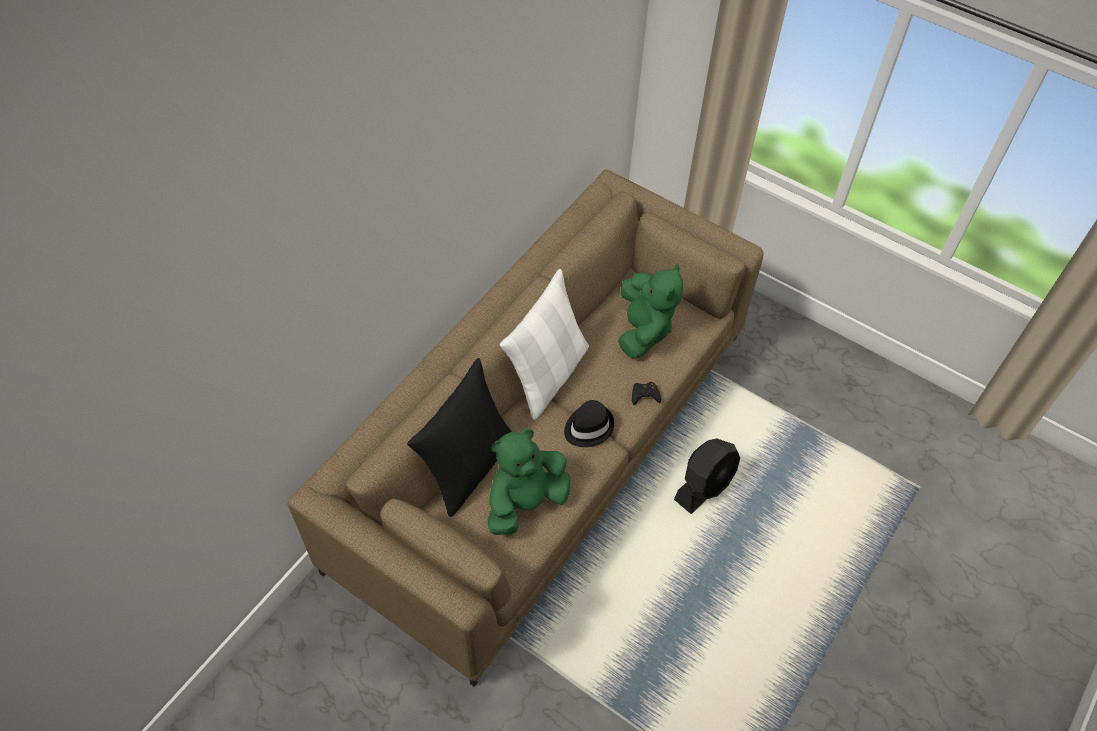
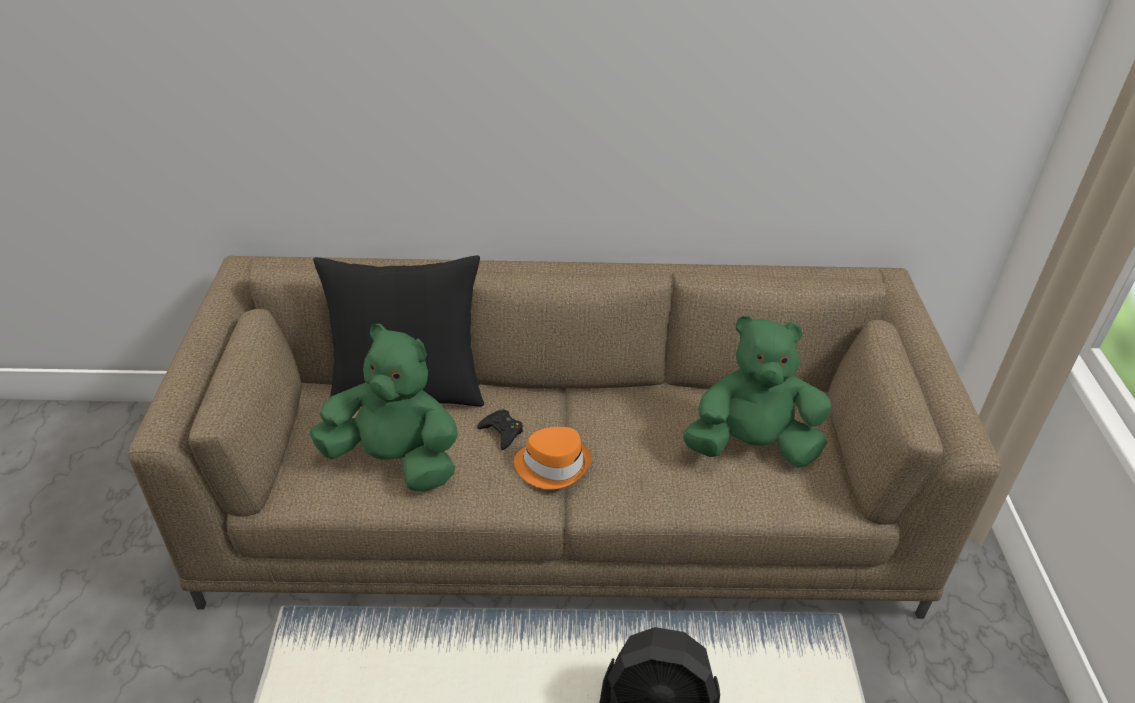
camera: 55 degrees right, 15 degrees down
(548, 375) = (594, 395): white pillow -> none
(588, 427) = (553, 465): black hat -> orange hat
(643, 330) = (751, 446): green plush toy -> green plush toy turned 150 degrees counterclockwise
(645, 395) = (654, 496): black game controller -> black game controller (502, 432)

